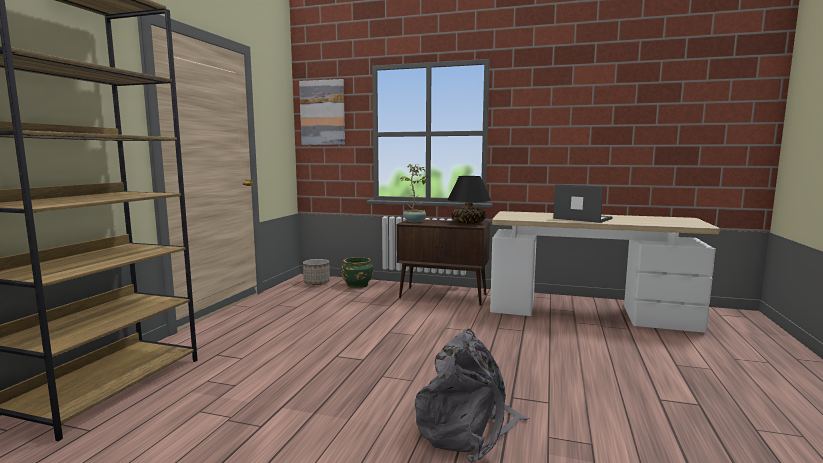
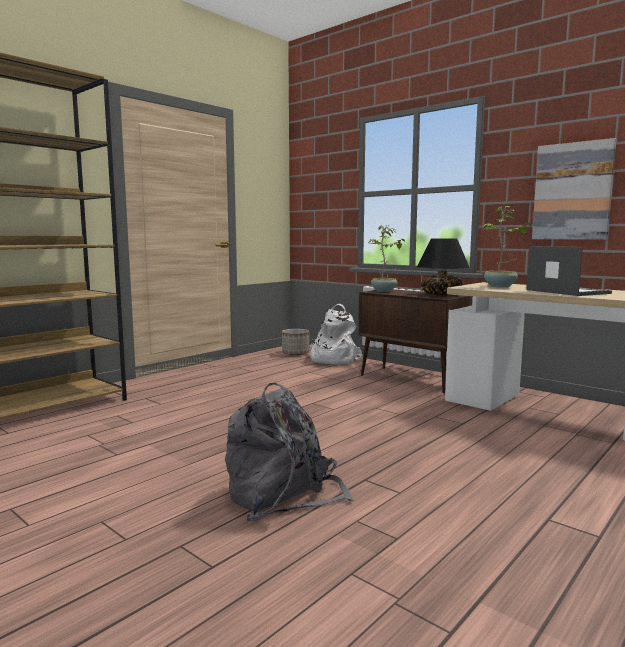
camera: 25 degrees right, 0 degrees up
(323, 113) = (313, 173): picture -> picture (572, 191)
(357, 285) = (332, 359): green planter -> white backpack
(526, 215) = (500, 286): none -> potted plant

